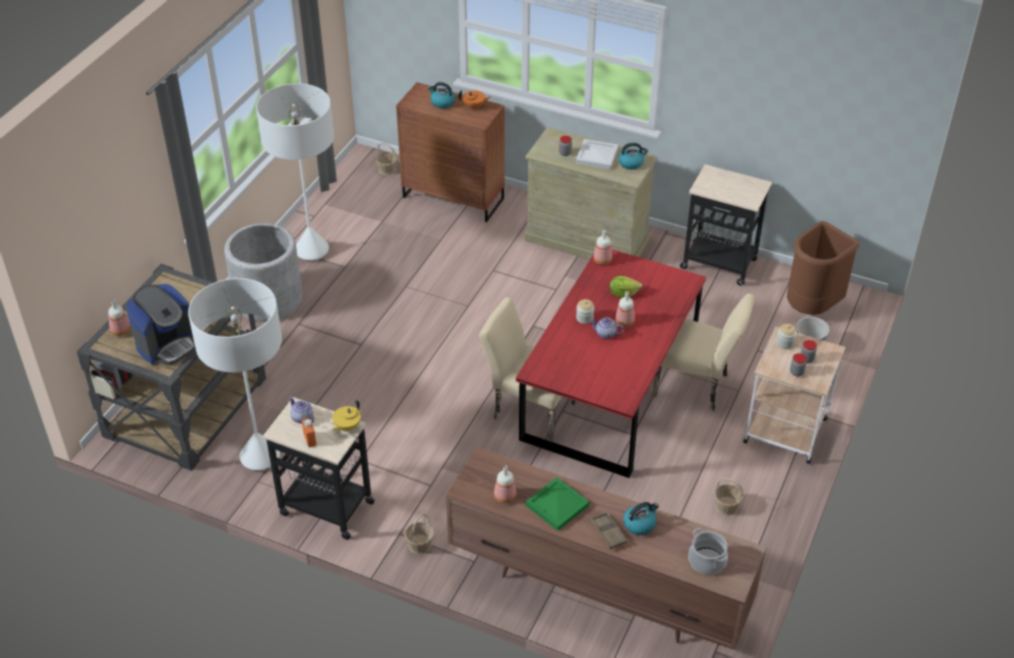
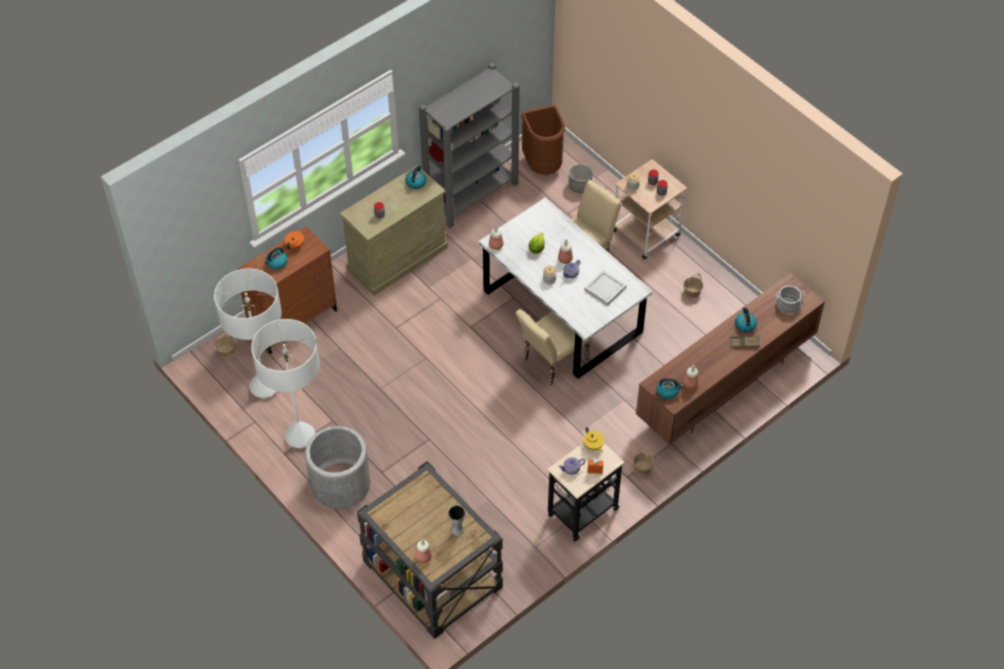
camera: 65 degrees left, 10 degrees up
(167, 345) = (456, 529): coffee machine -> vase
(260, 458) = (513, 539): white floor lamp -> white floor lamp (264, 387)
(479, 477) = (668, 391): none -> kettle
(558, 505) = (711, 359): green tray -> none
(597, 156) = (395, 198): white tray -> white tray (605, 289)
(610, 394) = (563, 310): red dining table -> white dining table
(720, 264) = (471, 194): cart -> grey bookcase

